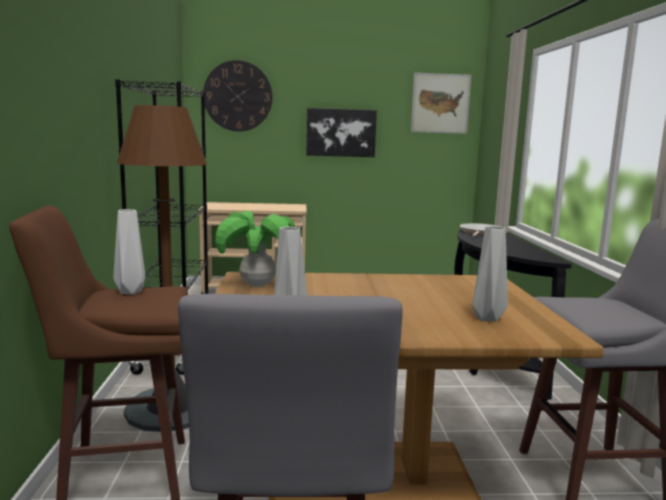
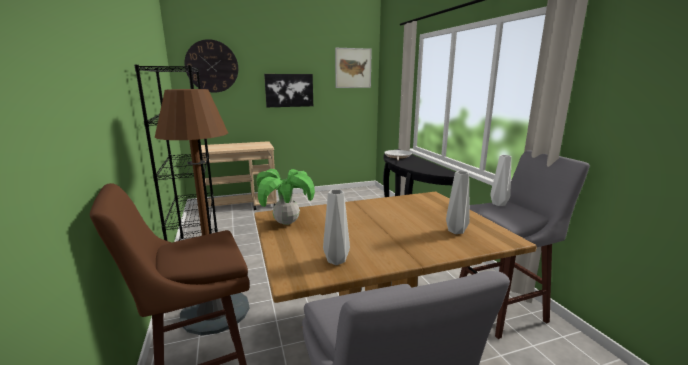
camera: 15 degrees left, 5 degrees up
(132, 292) = (192, 244): white vase -> white vase (499, 204)

